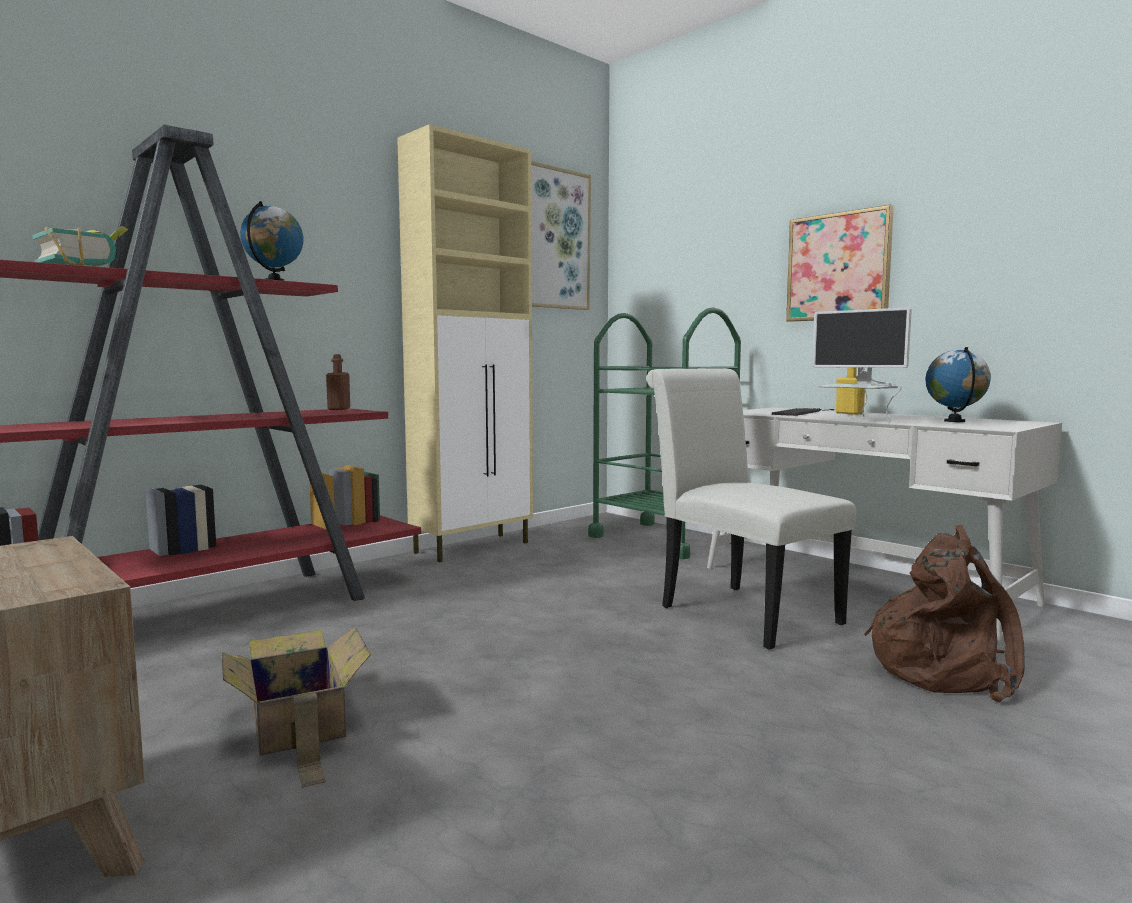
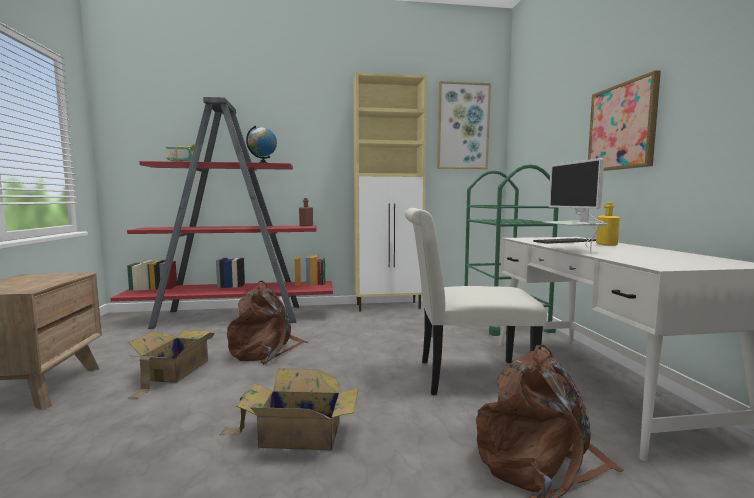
camera: 35 degrees right, 0 degrees up
(404, 649) = (266, 350): none -> brown backpack
(682, 729) = (297, 433): none -> cardboard box
(740, 612) = (465, 377): white chair -> white chair turned 90 degrees counterclockwise
(955, 421) = (661, 257): globe -> none

